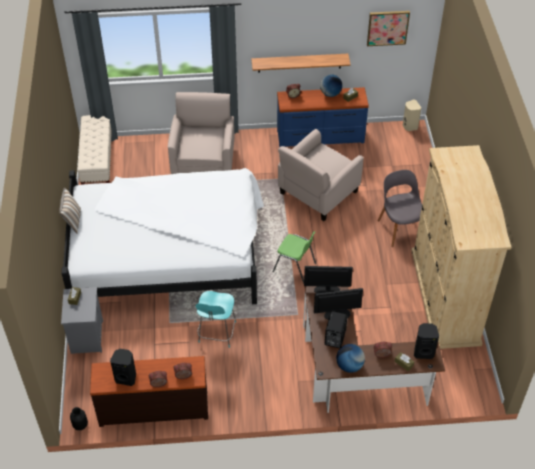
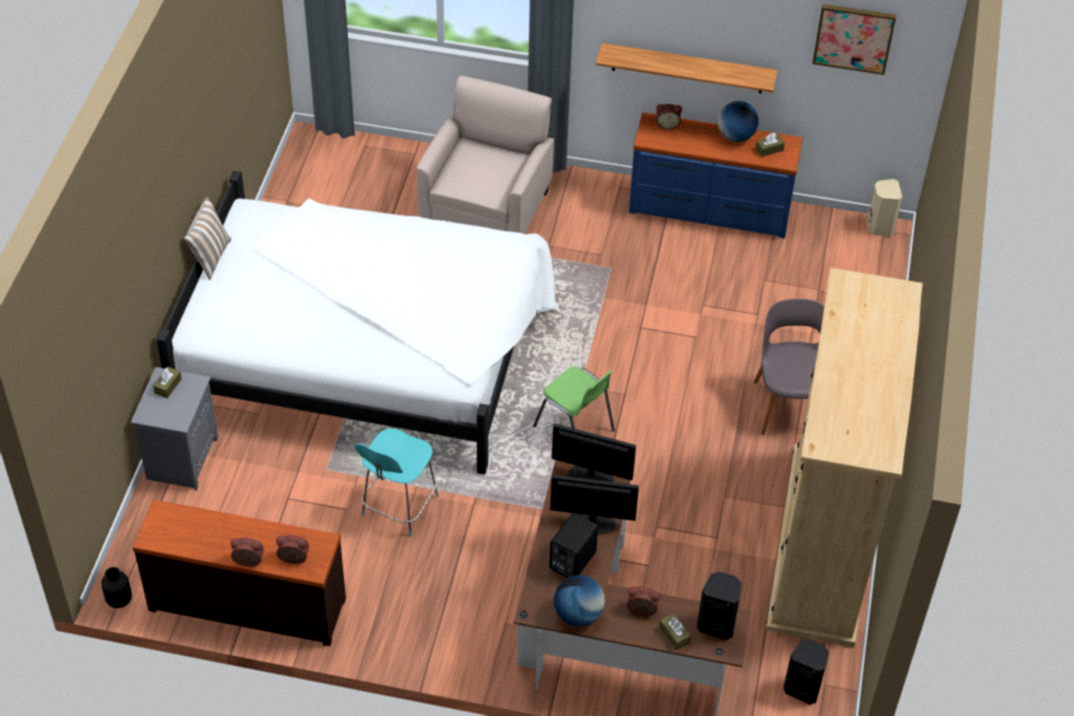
camera: 15 degrees right, 0 degrees up
(98, 165) = (306, 174): beige bench -> none
(126, 377) = (200, 537): black speaker -> black speaker (803, 688)
(318, 193) = (666, 308): beige armchair -> none

